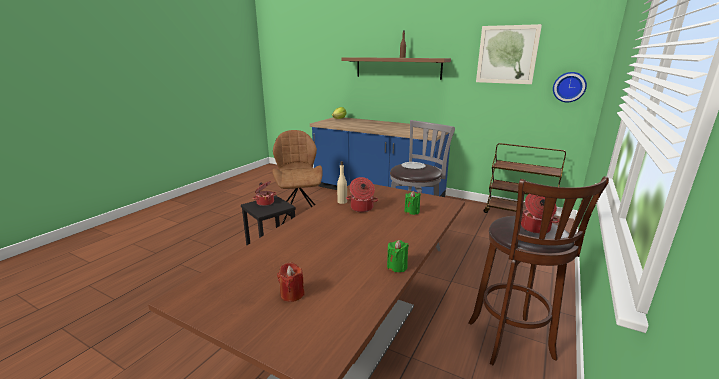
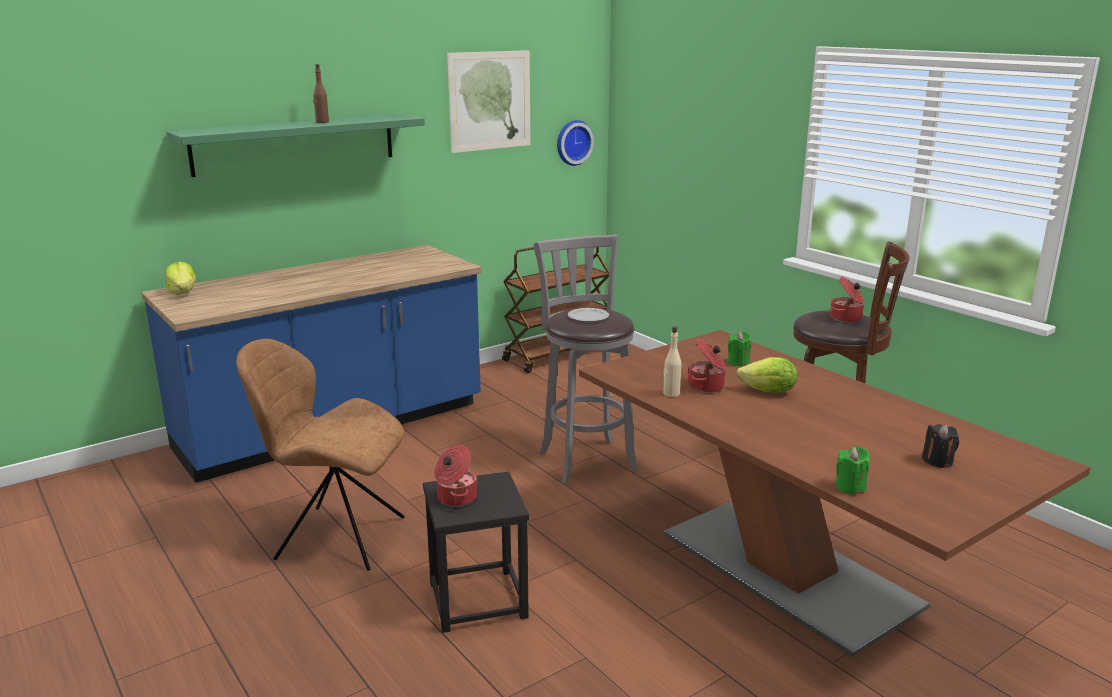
camera: 65 degrees left, 0 degrees up
(292, 294) = (937, 461): red candle -> black candle
(371, 225) = (768, 392): none -> lettuce
(397, 68) = (295, 144): brown shelf -> green shelf
(397, 267) = (887, 400): green candle -> green candle (850, 487)

